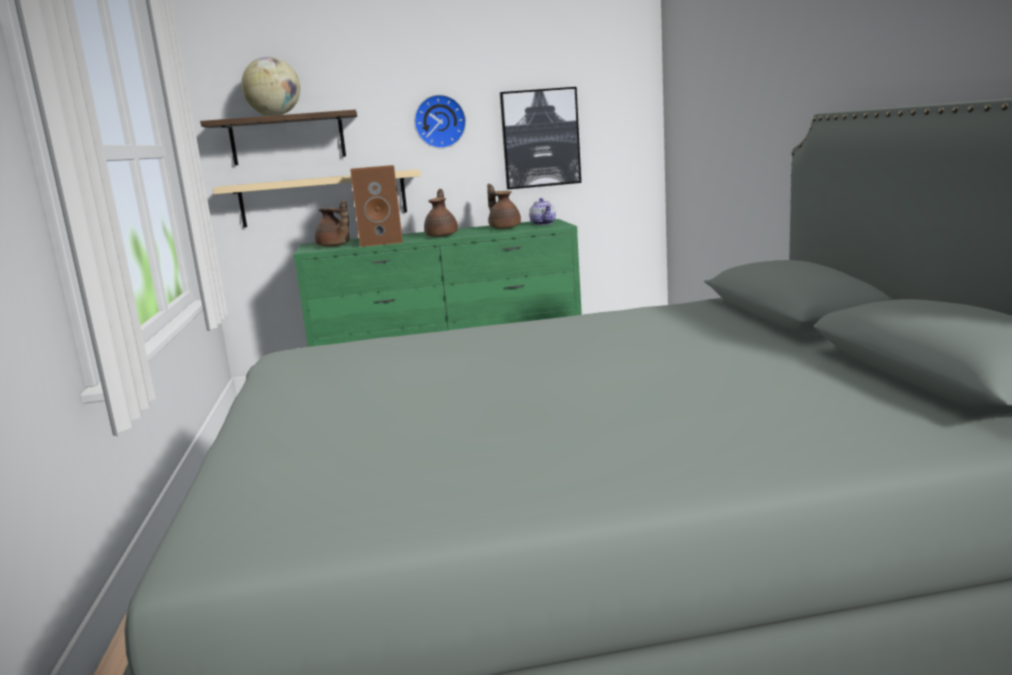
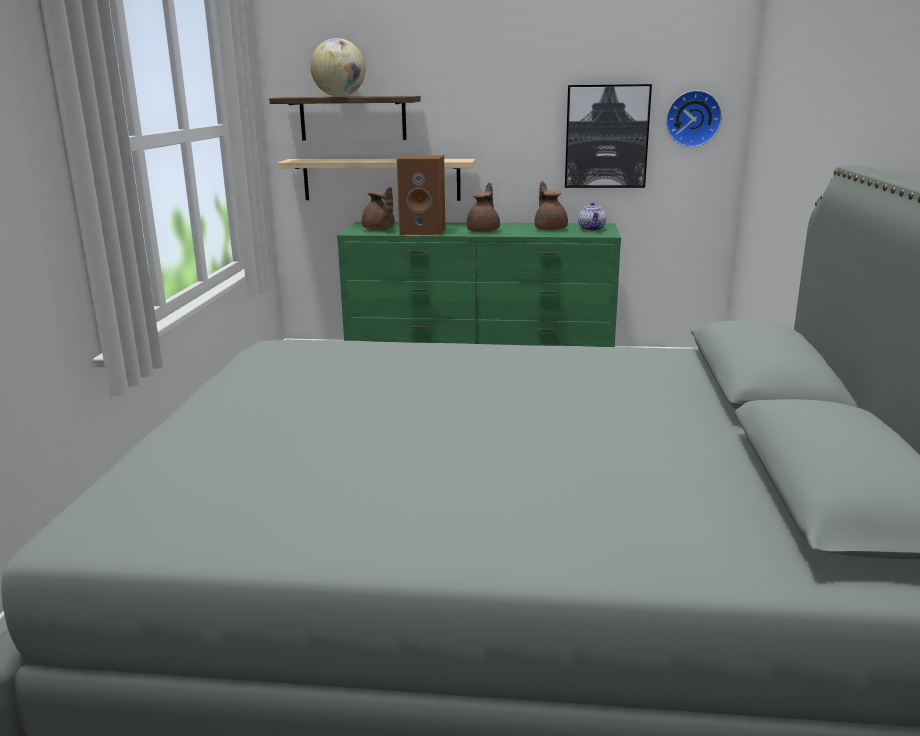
camera: 15 degrees right, 5 degrees up
(439, 121) = (502, 111): wall clock -> wall clock (693, 118)

